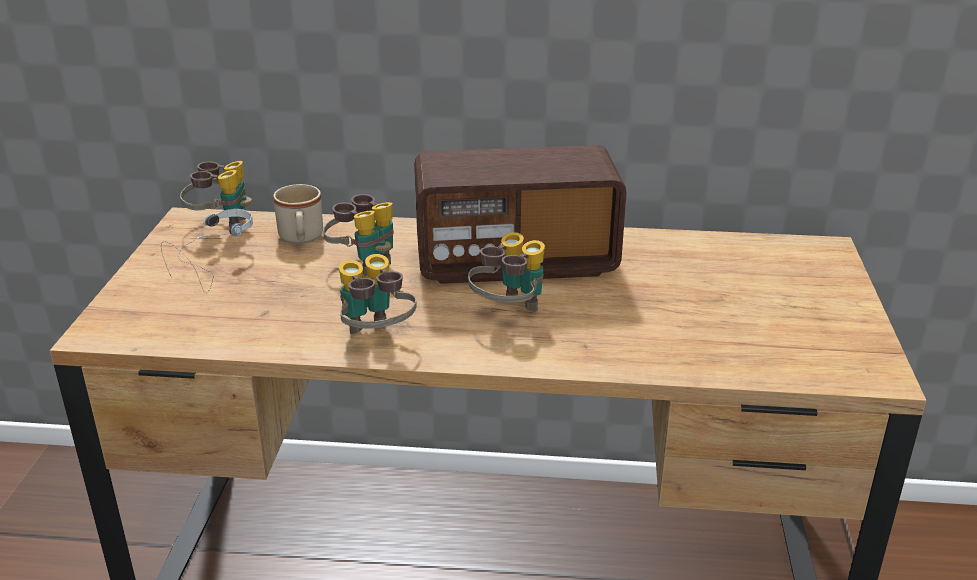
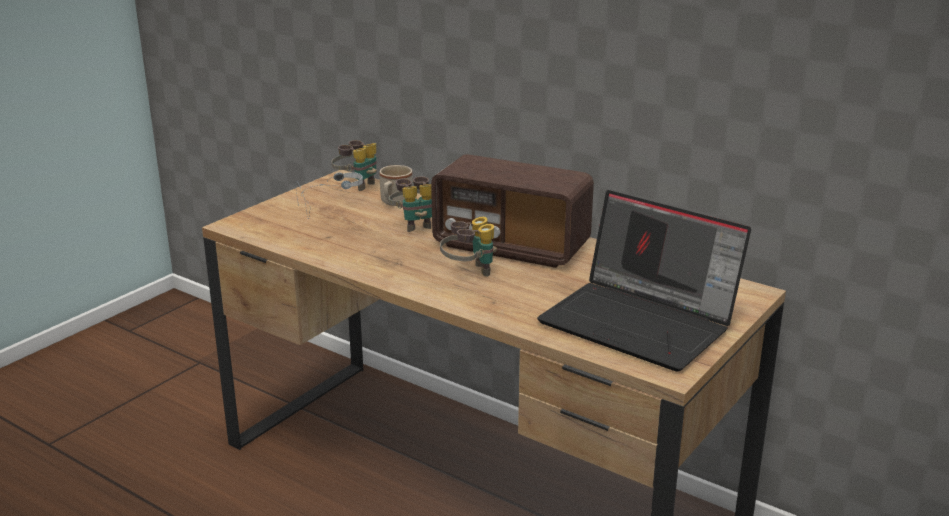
camera: 30 degrees right, 5 degrees down
(376, 338) = (374, 265): binoculars -> none
(773, 321) = (641, 323): none -> laptop

